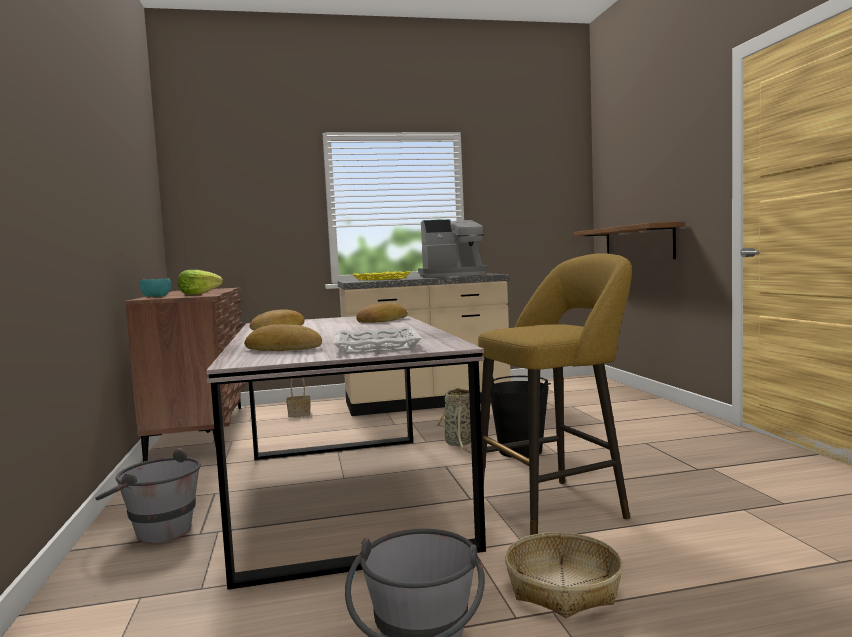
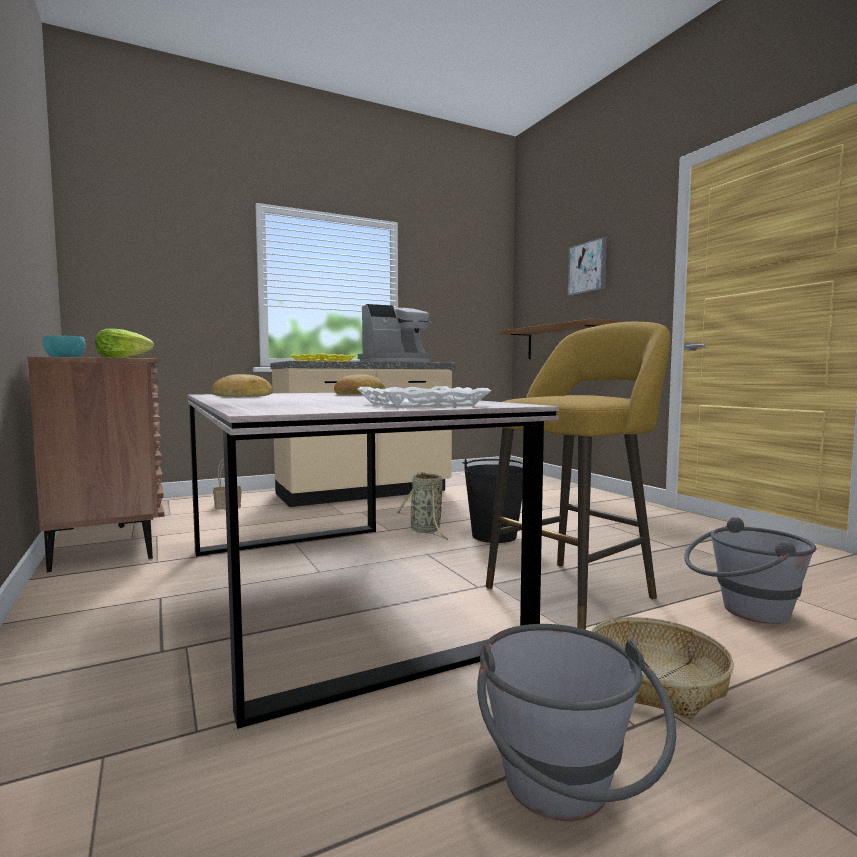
camera: 15 degrees left, 0 degrees up
(154, 531) = (90, 653): grey bucket -> grey bucket (743, 611)
(284, 348) = (298, 405): bread -> none
(656, 164) = (588, 267): none -> picture

